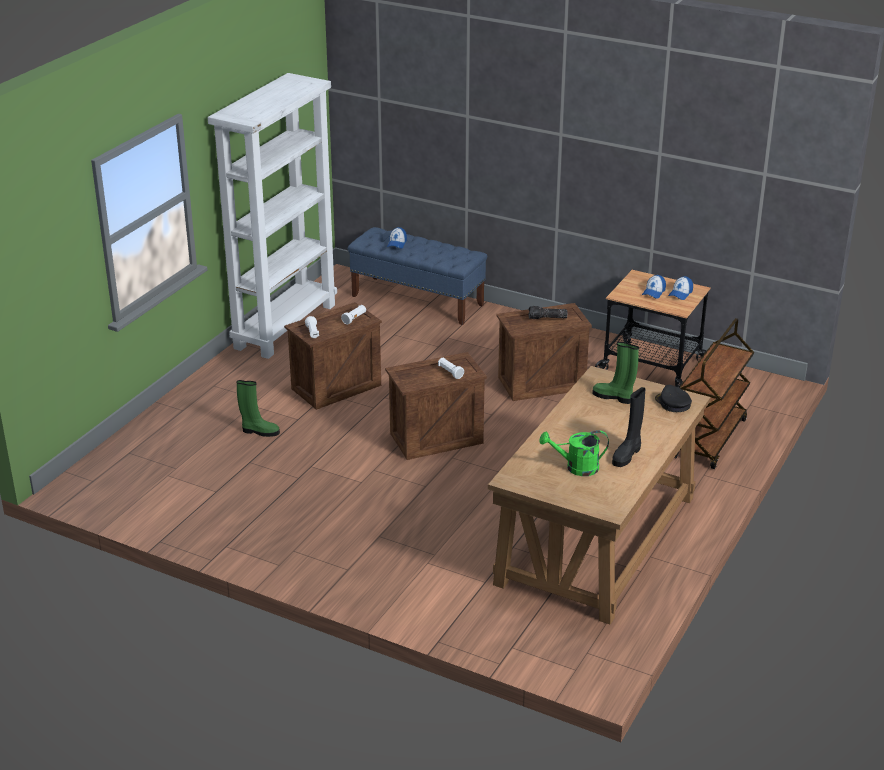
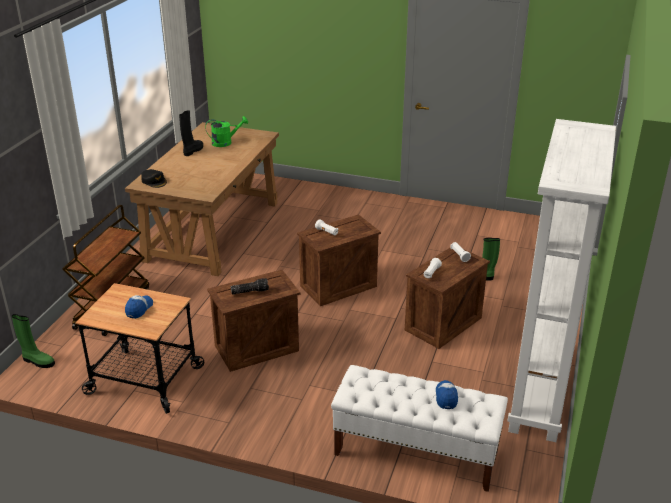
camera: 170 degrees right, 0 degrees up
(418, 300) = (415, 452): blue bench -> white bench
(613, 397) = (197, 181): green boot -> green boot (37, 361)
(680, 293) = (111, 310): cap -> none

